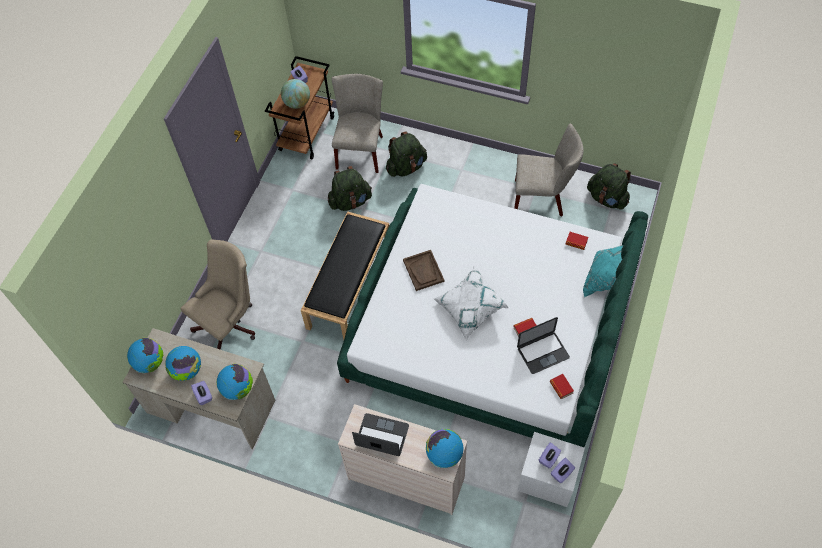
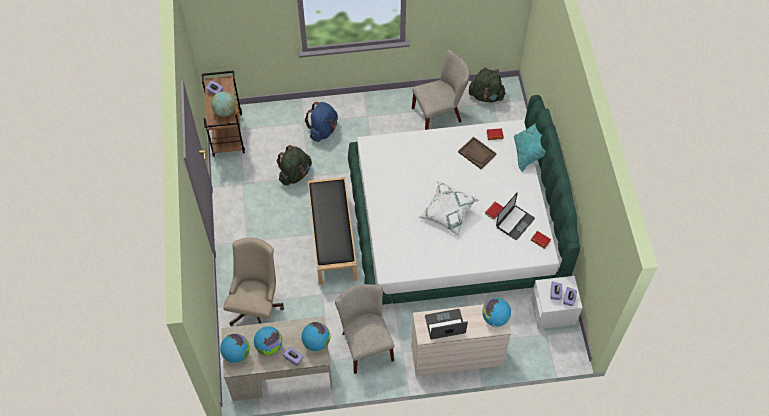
camera: 30 degrees left, 0 degrees up
(361, 149) = (279, 130): beige chair -> beige chair (365, 343)
(406, 167) = (323, 130): green backpack -> blue backpack
(423, 271) = (398, 200): brown tray -> brown tray (477, 153)

